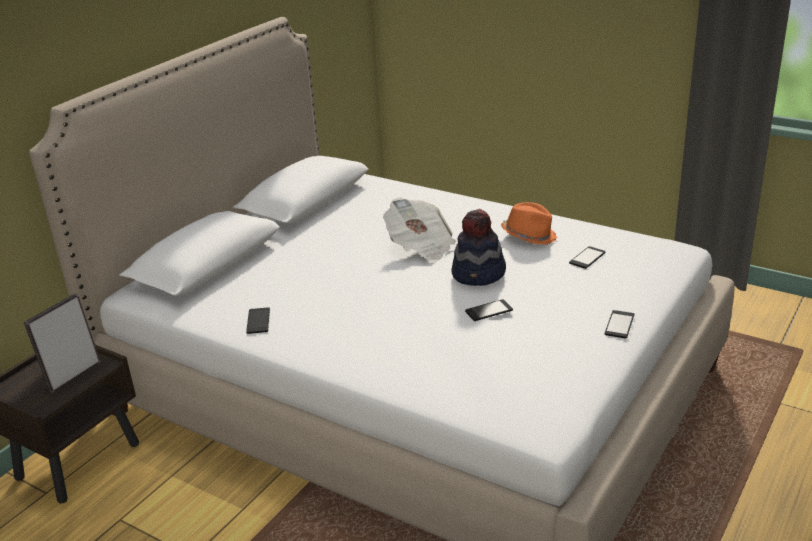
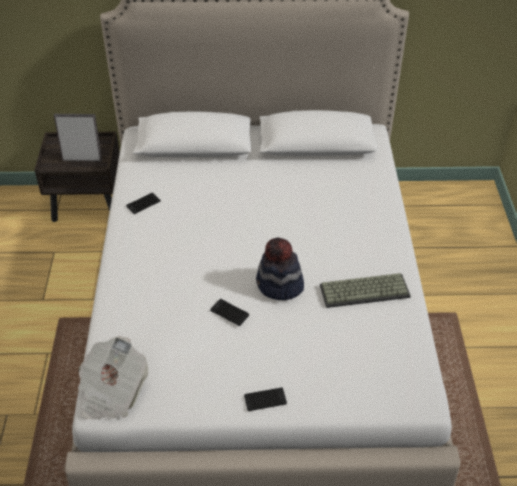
camera: 55 degrees right, 15 degrees up
(420, 246) = (296, 235): newspaper -> newspaper (112, 392)
(529, 236) = (365, 290): orange hat -> keyboard
(587, 258) = (357, 341): phone -> none

